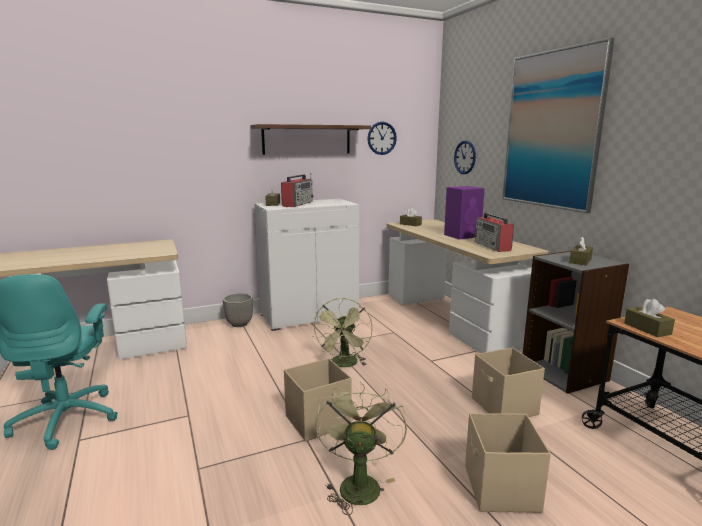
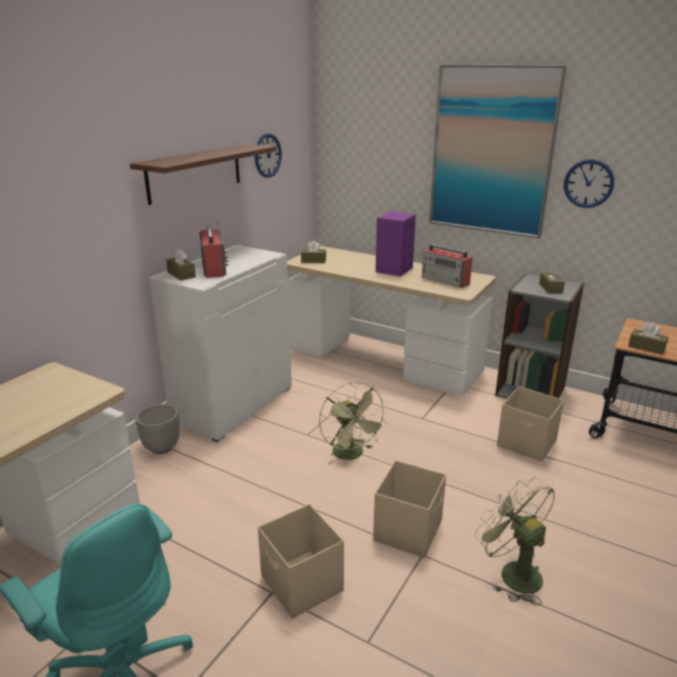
camera: 35 degrees left, 10 degrees up
(465, 157) = (365, 172): wall clock -> wall clock (588, 183)
(501, 489) = (602, 521): beige storage box -> beige storage box (302, 585)

